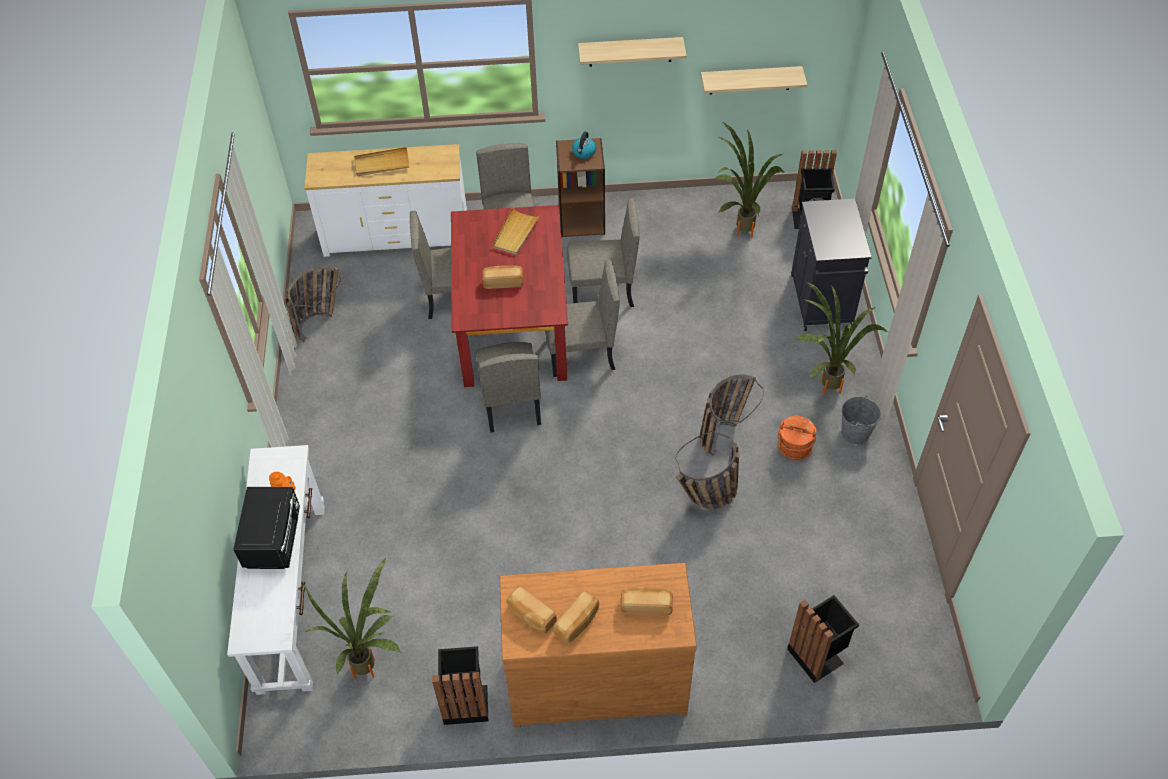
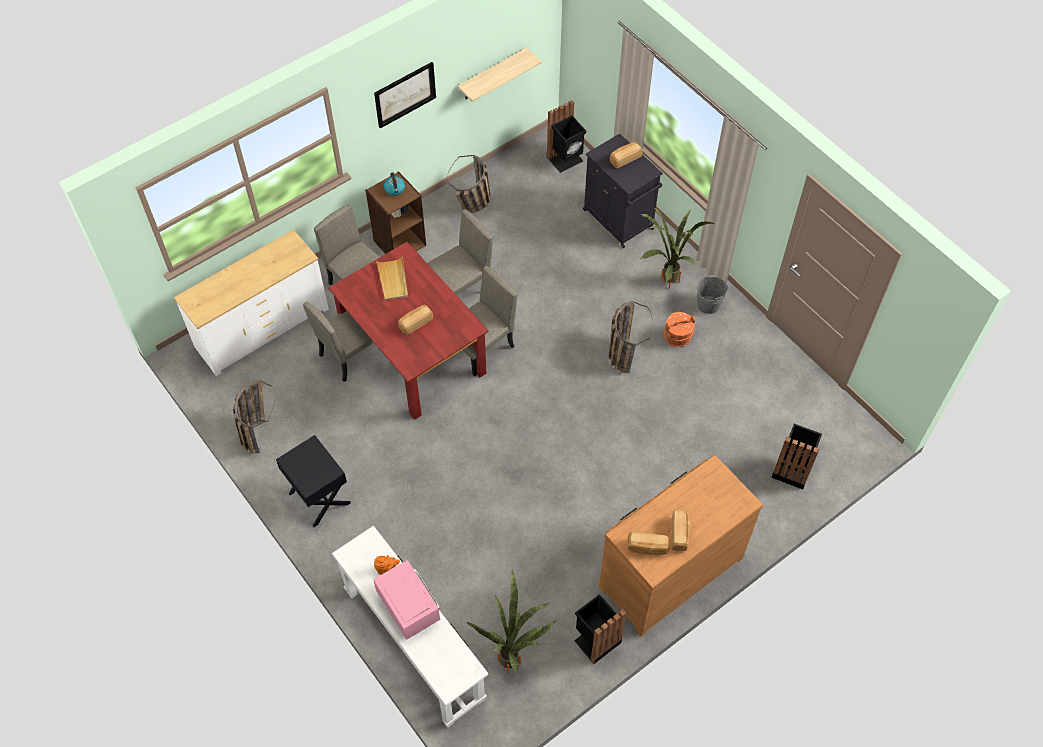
camera: 35 degrees left, 5 degrees up
(274, 539) = (408, 606): black microwave -> pink microwave
(320, 411) = (319, 498): none -> black nightstand
(382, 164) = (245, 276): beige tray -> none
(510, 403) = (458, 413): beige chair -> none
(630, 51) = (405, 94): shelf -> picture
(646, 605) = (713, 497): bread -> bread (625, 159)
(707, 499) = (648, 406): basket -> basket (473, 206)
(738, 229) = (521, 192): potted plant -> none

